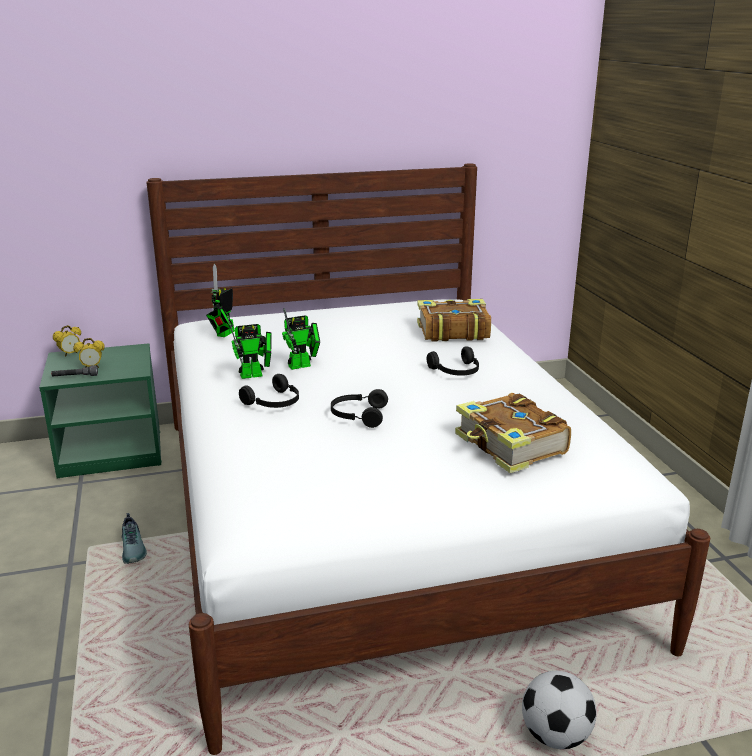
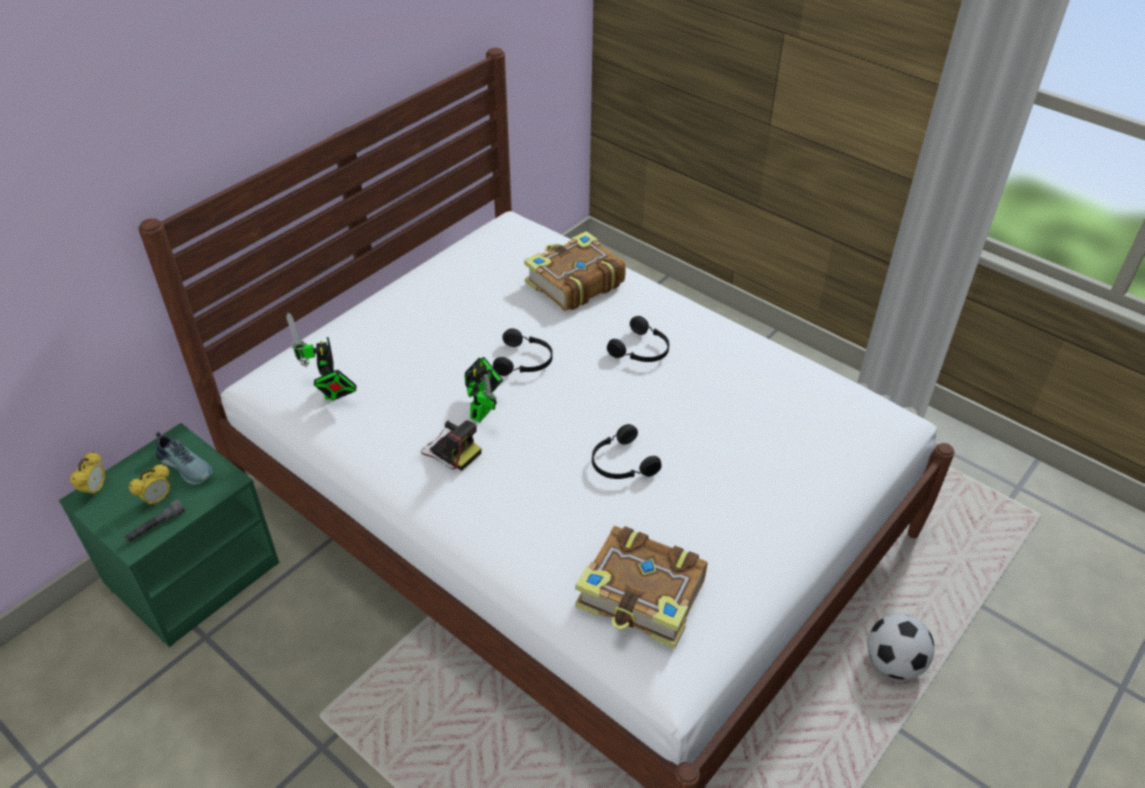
camera: 35 degrees left, 20 degrees up
(134, 548) = (371, 688): shoe -> shoe (187, 465)
(255, 375) = (451, 450): toy robot -> camera
(274, 403) = (521, 485): black headphones -> black headphones (525, 361)
(510, 446) = (785, 439): book -> book (642, 597)

